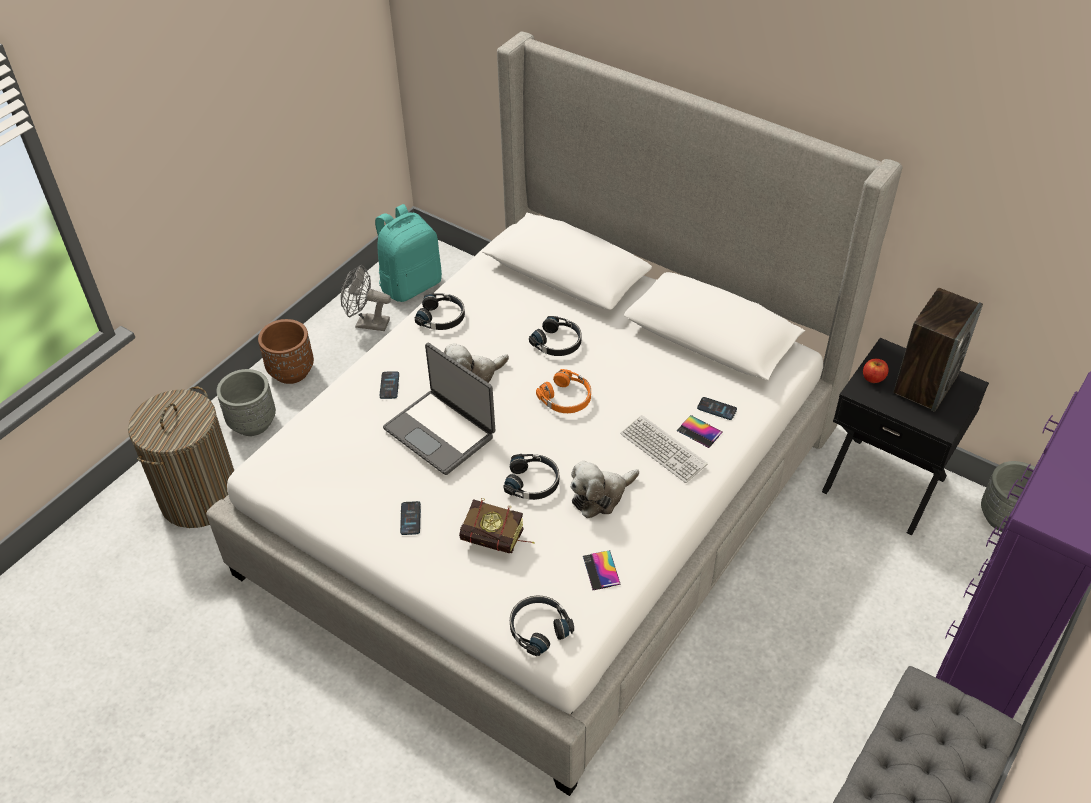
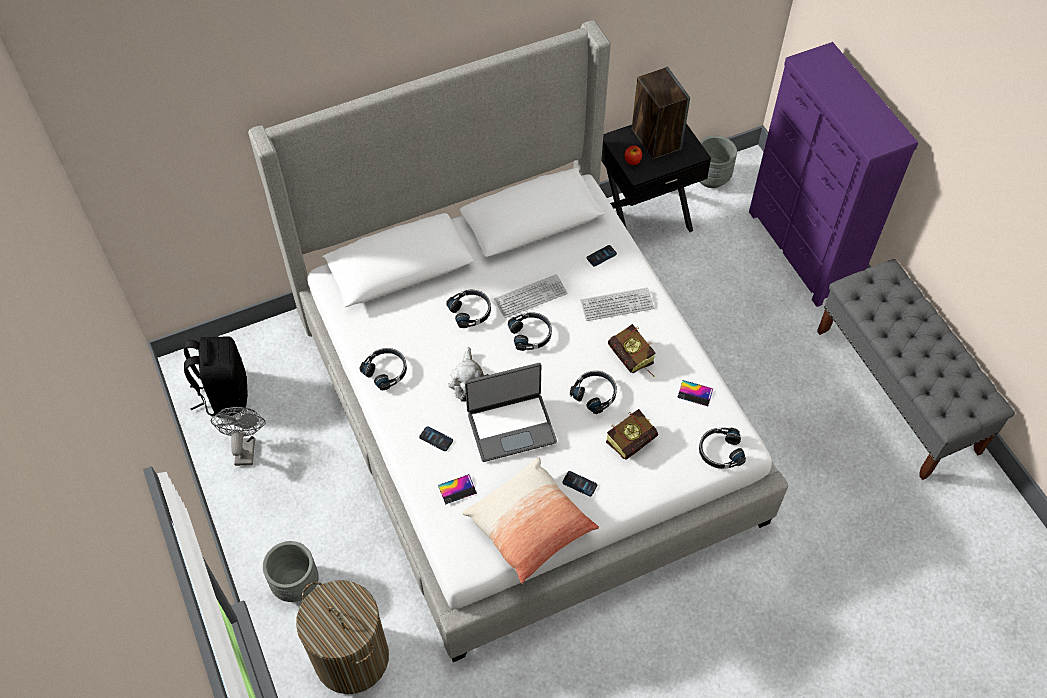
camera: 60 degrees left, 10 degrees up
(291, 372) = (257, 529): brown planter -> none
(333, 501) = (530, 527): none -> pillow
(367, 323) = (245, 447): grey fan -> grey fan turned 135 degrees clockwise
(411, 285) = (224, 394): turquoise backpack -> black backpack
(566, 398) = (531, 334): orange headphones -> black headphones
(600, 496) = (633, 361): plush toy -> book
(613, 378) = (530, 297): none -> keyboard
(699, 431) = (614, 276): phone -> phone (457, 489)

